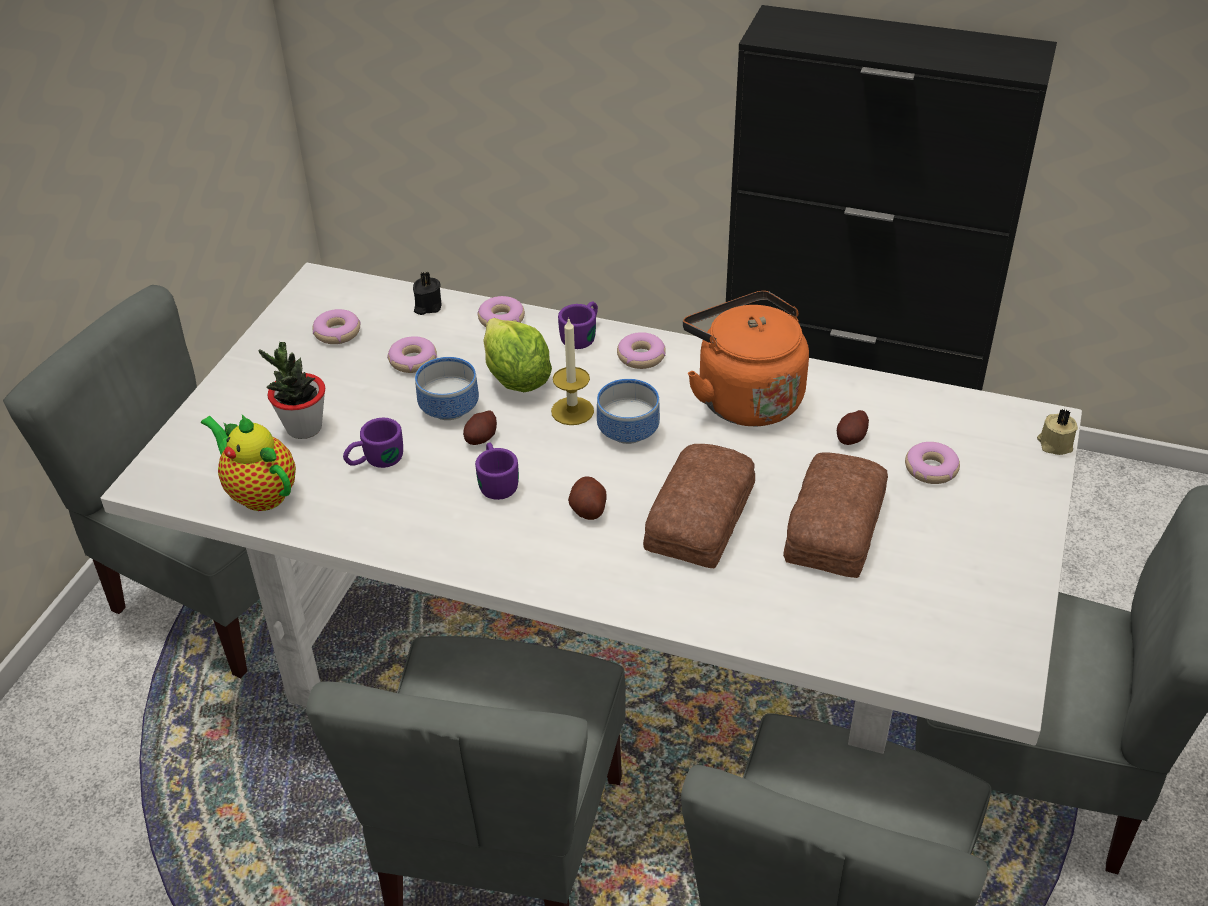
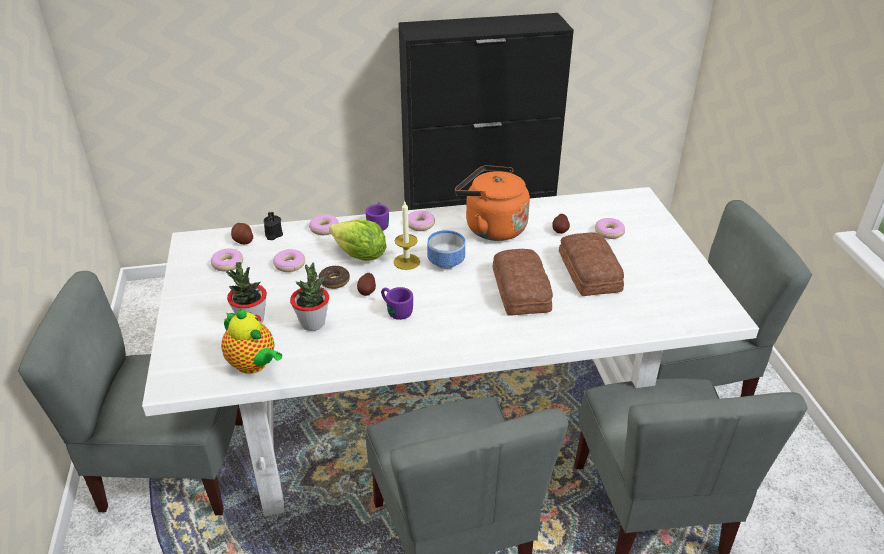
camera: 30 degrees left, 5 degrees down
(259, 493) = (254, 365): teapot -> teapot turned 150 degrees counterclockwise
(375, 461) = (313, 323): purple mug -> potted plant
(451, 407) = (334, 281): bowl -> donut
(588, 509) = (459, 306): potato -> potato (243, 241)
(1054, 444) = (652, 204): beige candle -> none

